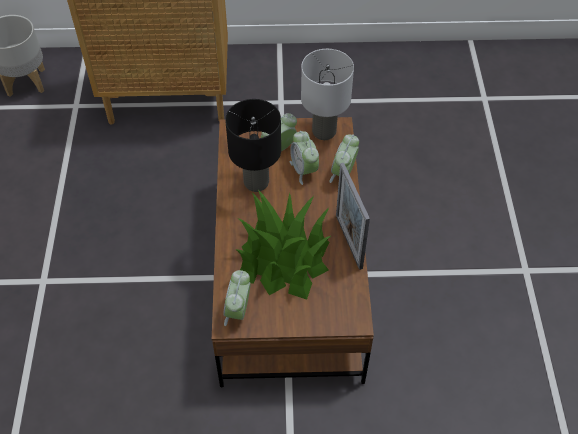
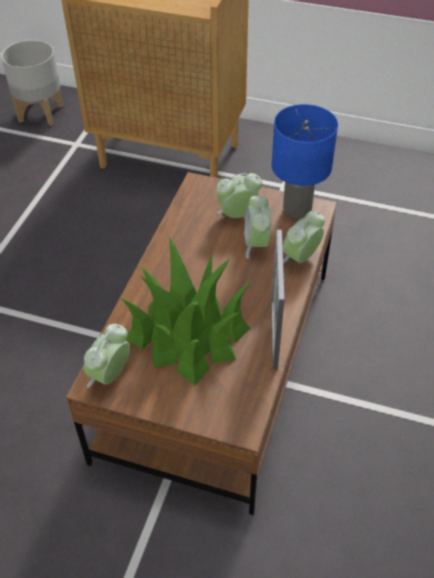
camera: 20 degrees right, 5 degrees down
(256, 182) = (196, 243): black table lamp -> none
(322, 133) = (295, 211): white table lamp -> blue table lamp

